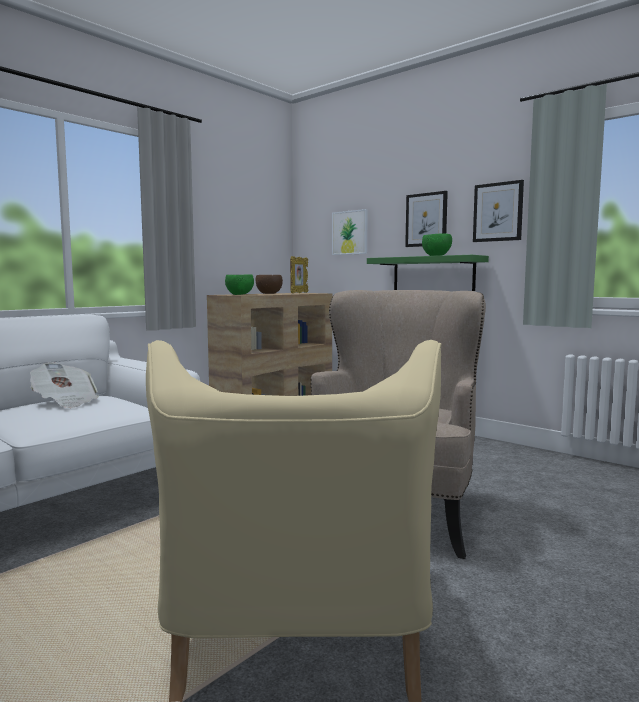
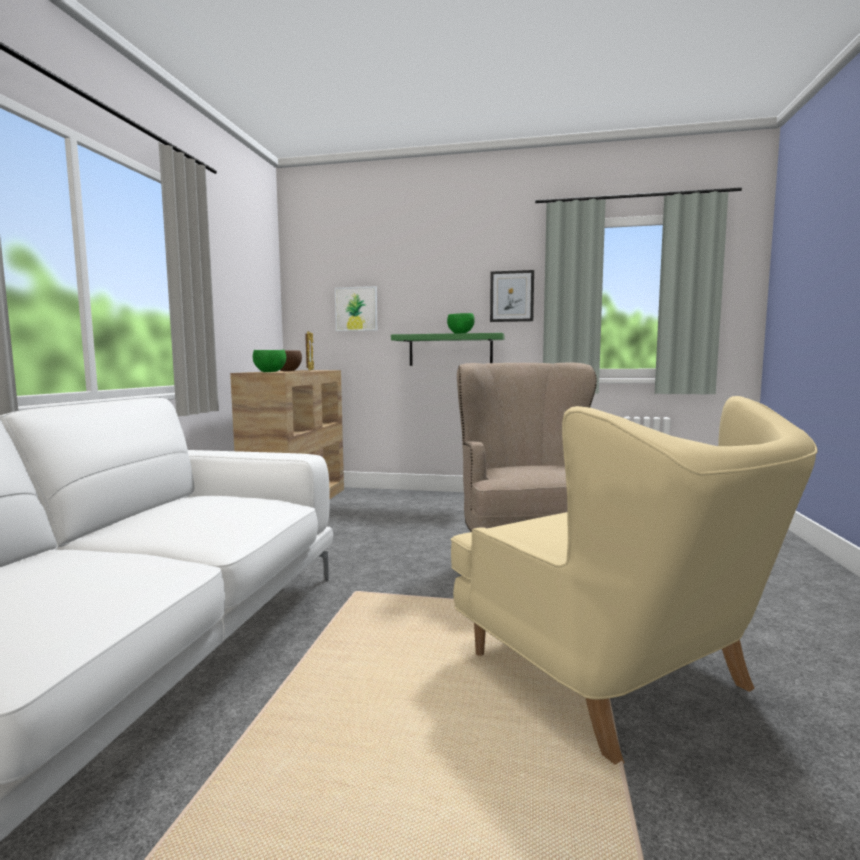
camera: 30 degrees left, 0 degrees up
(65, 402) = (191, 506): newspaper -> none
(426, 219) = (442, 300): picture -> none

